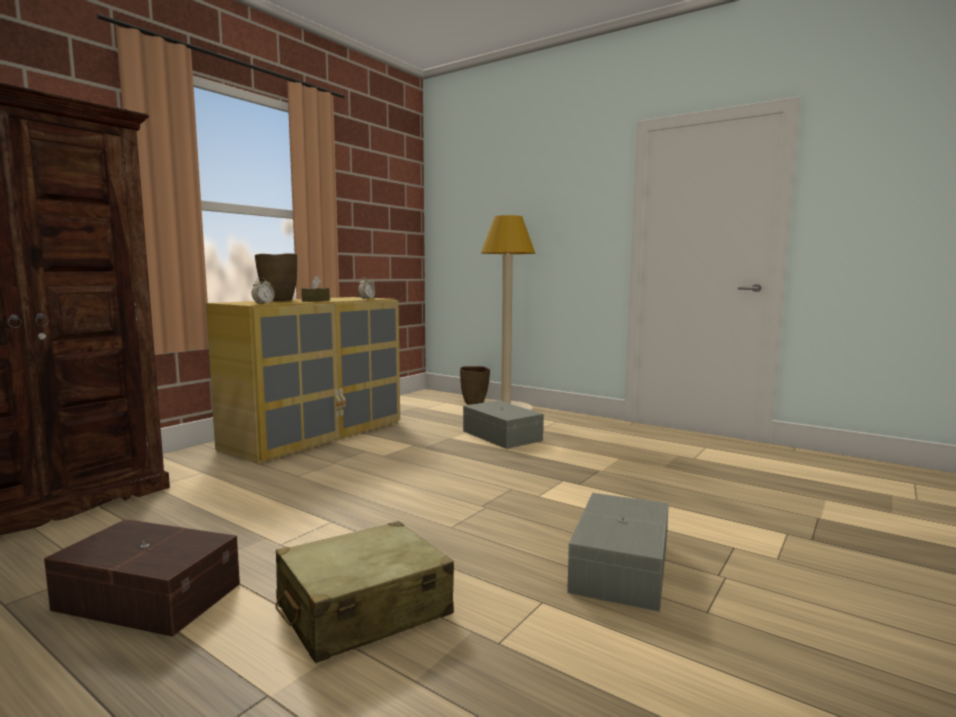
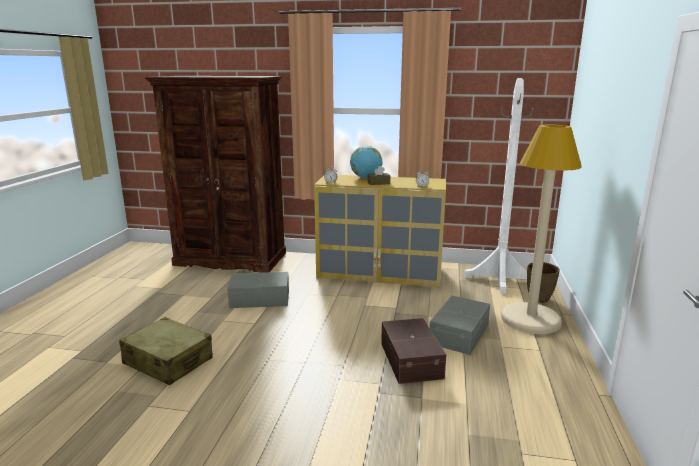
camera: 65 degrees right, 10 degrees up
(149, 595) = (168, 312): brown storage box -> brown storage box (412, 360)
(278, 300) = (366, 178): brown vase -> globe
(417, 403) = (499, 279): none -> white clothes rack
(618, 567) = (240, 433): grey storage box -> grey storage box (259, 298)

